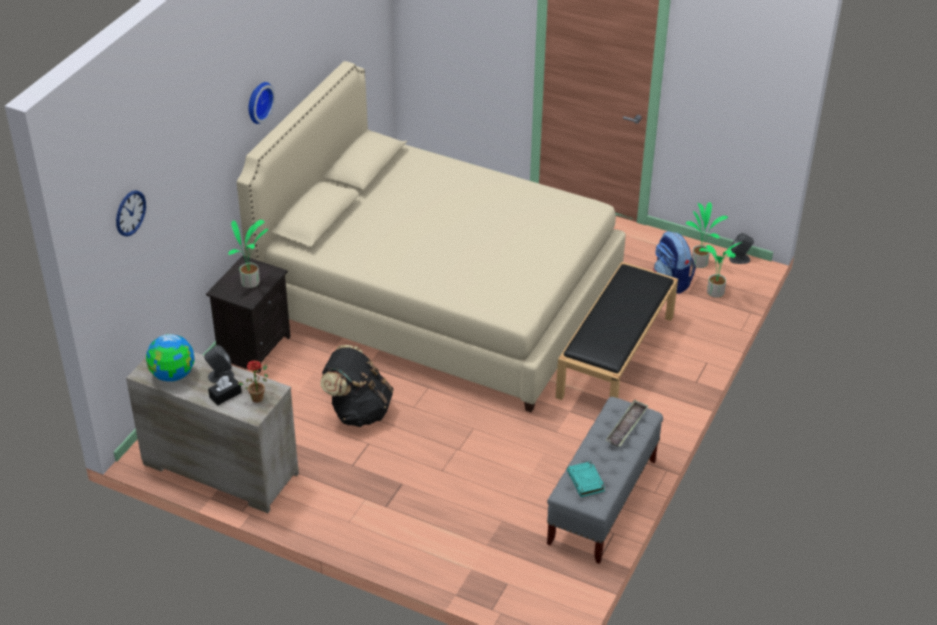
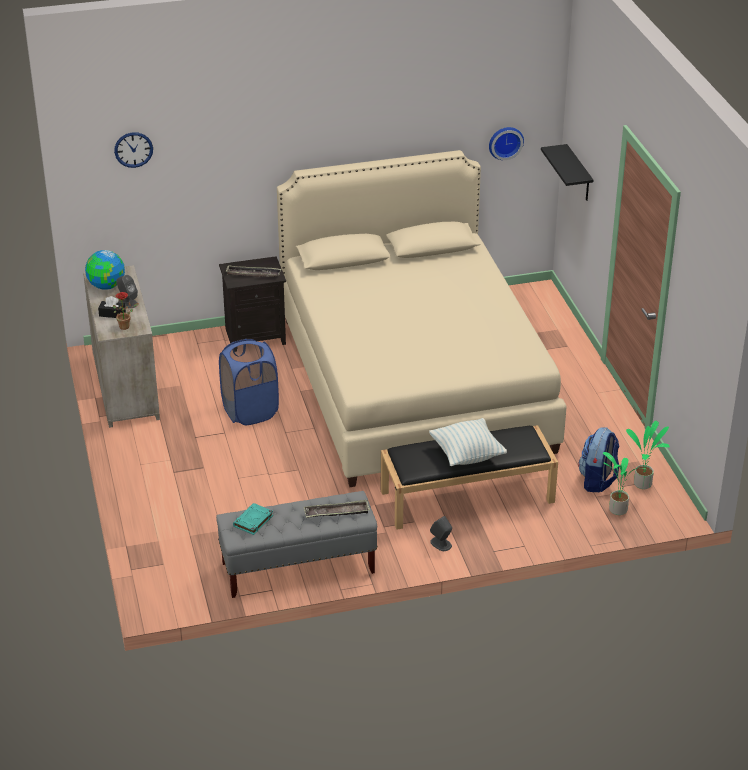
camera: 50 degrees right, 5 degrees down
(251, 283) = (253, 274): potted plant -> tray
(258, 101) = (324, 133): wall clock -> wall clock (505, 142)
(358, 411) = (250, 411): black backpack -> blue laundry basket
(444, 34) = (579, 174): none -> black shelf
(624, 316) = (467, 455): none -> pillow
(740, 259) = (681, 502): grey speaker -> grey speaker (441, 544)

